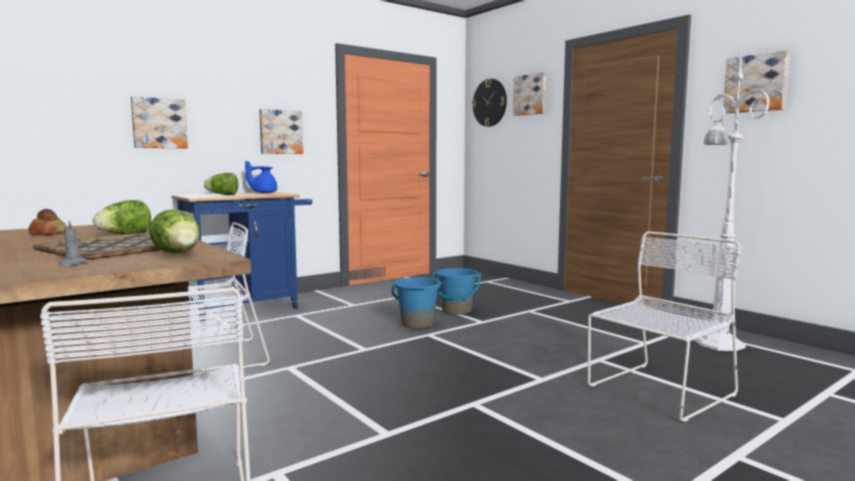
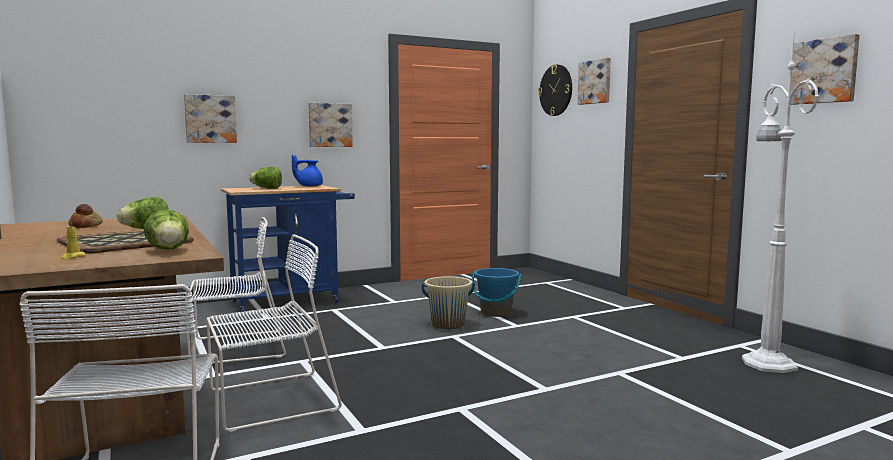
camera: 10 degrees right, 0 degrees up
(72, 264) = (72, 257): grey candle -> yellow candle
(417, 324) = (448, 324): blue bucket -> beige bucket
(658, 391) = (664, 410): white chair -> white chair (268, 401)

